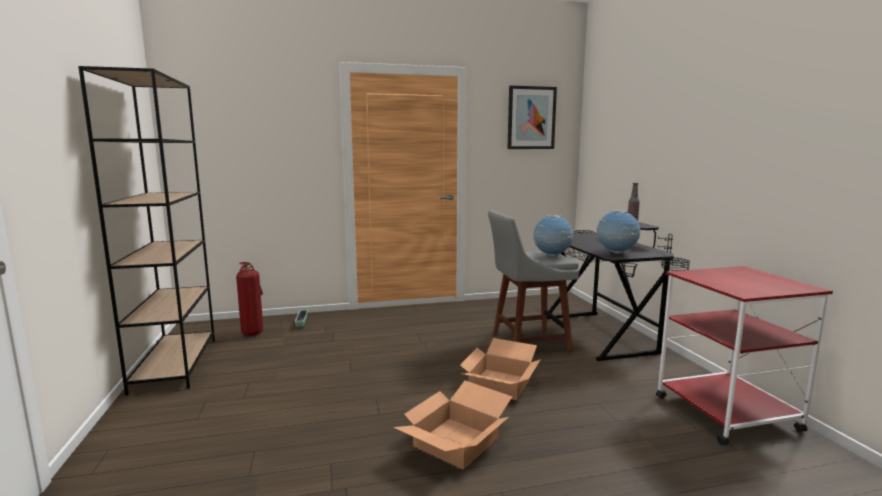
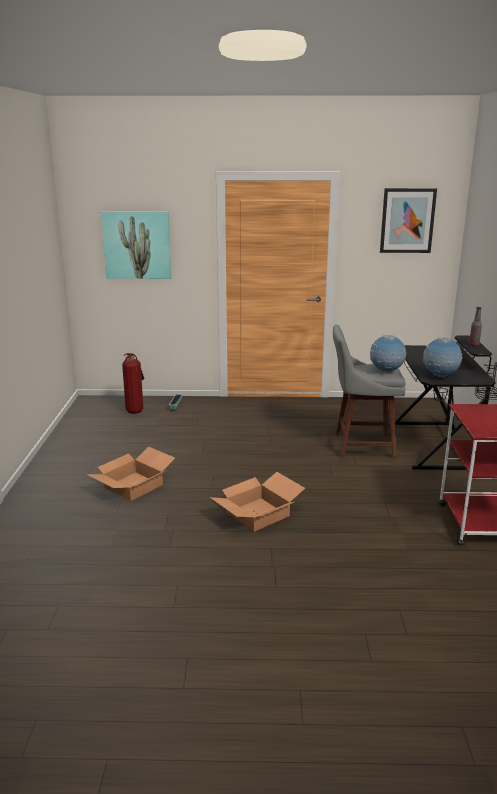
camera: 15 degrees right, 10 degrees up
(175, 364) = (75, 432): beige bookcase -> none
(250, 142) = (137, 245): none -> picture
(499, 383) = (315, 477): cardboard box -> cardboard box (133, 485)

